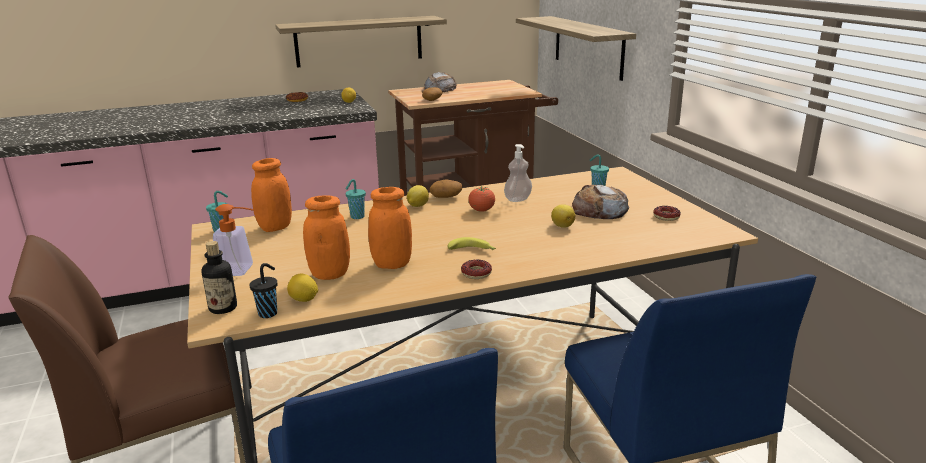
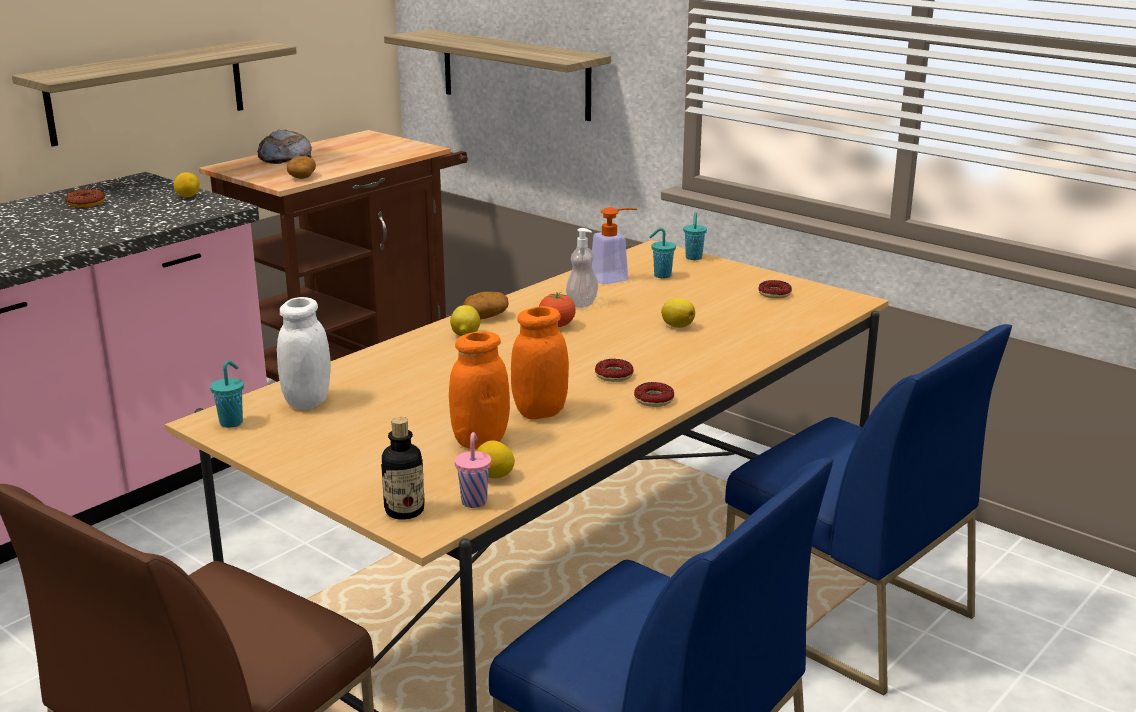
camera: 30 degrees left, 0 degrees up
(241, 270) = (352, 464): soap dispenser -> soap dispenser (615, 278)
(269, 313) = (474, 501): black cup -> pink cup
(275, 227) = (307, 402): orange jar -> white jar
(356, 217) = (404, 365): turquoise cup -> turquoise cup (693, 258)
(473, 250) = (614, 375): banana -> donut
(600, 210) = (695, 300): bread -> none

